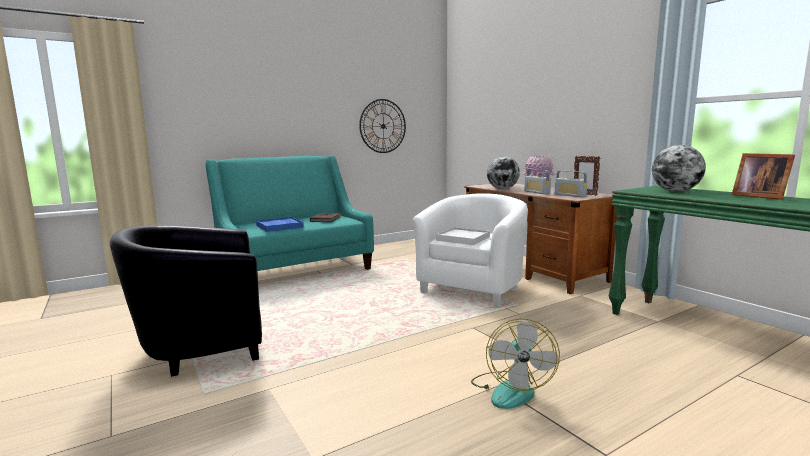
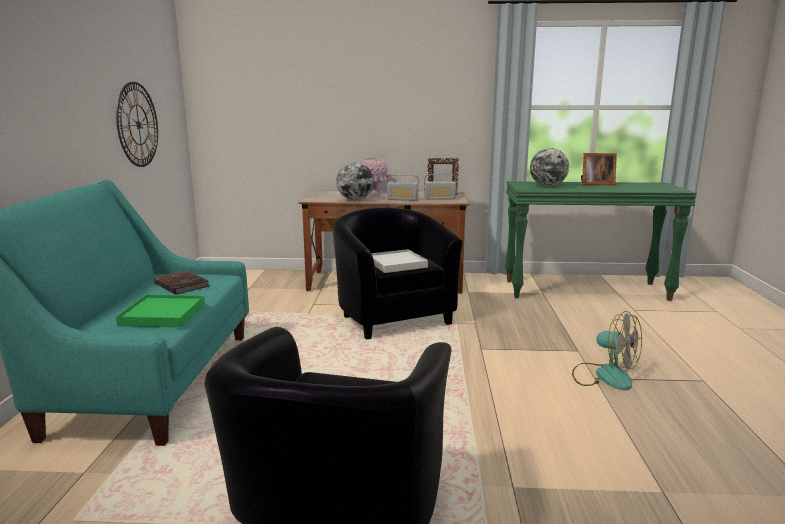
camera: 55 degrees left, 5 degrees up
(279, 226) = (163, 314): blue tray -> green tray
(473, 288) = (392, 316): white armchair -> black armchair

